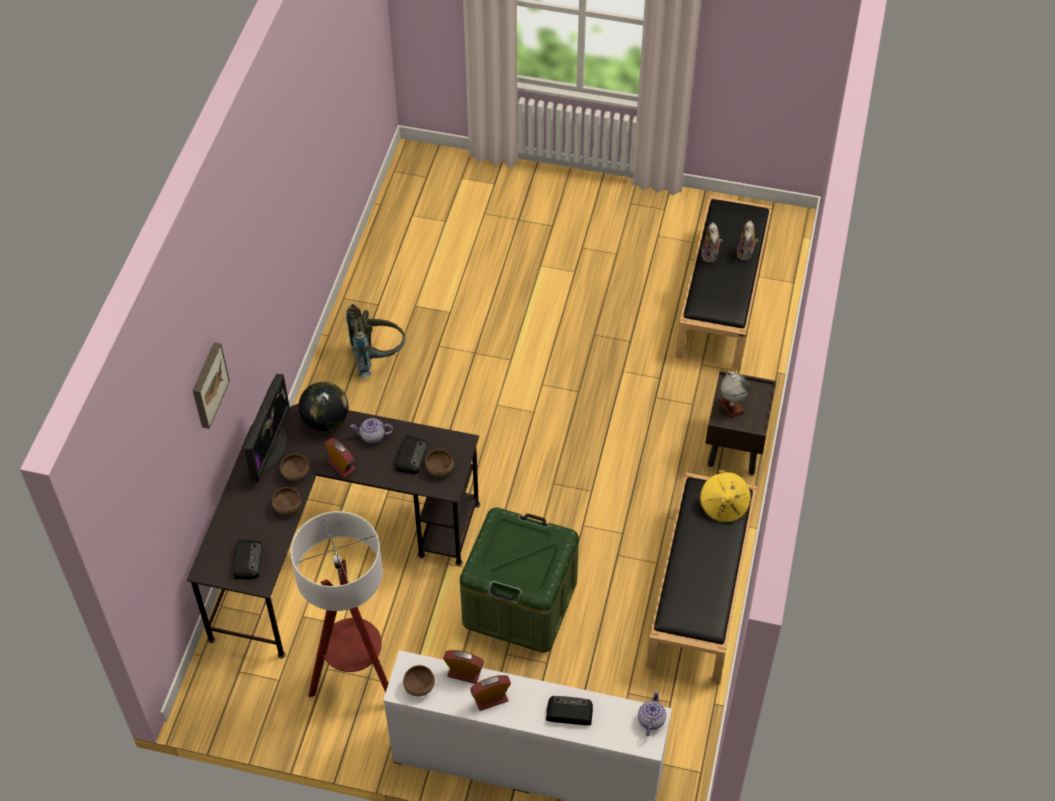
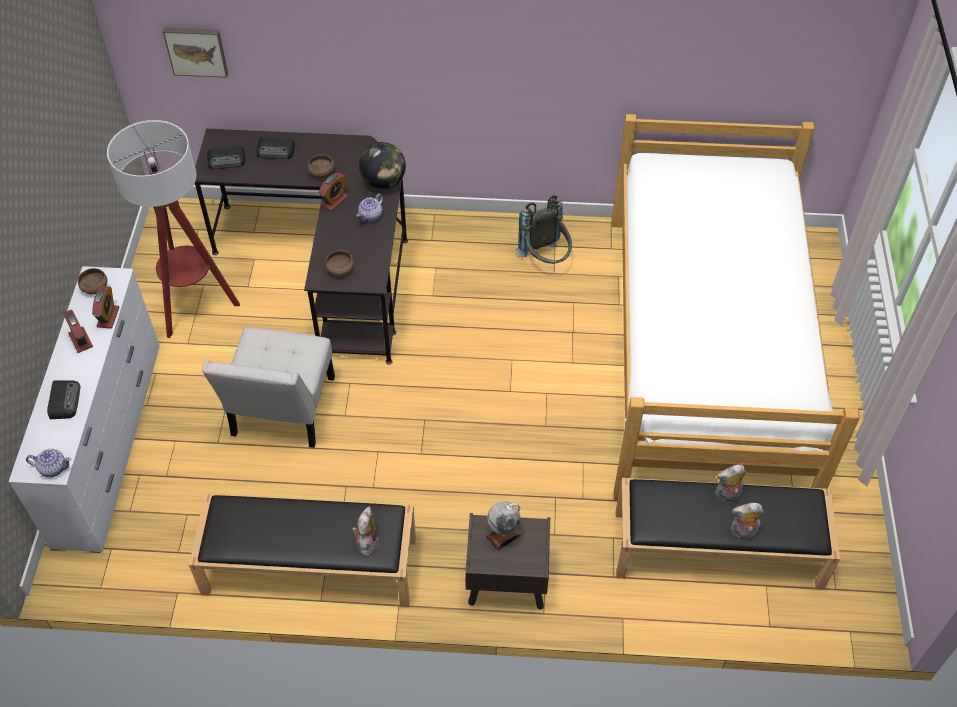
camera: 80 degrees right, 0 degrees up
(207, 385) = (314, 36): picture -> picture (196, 50)
(271, 448) = (347, 152): monitor -> none
(287, 507) = (285, 174): brown bowl -> none
(372, 436) = (371, 216): teapot -> teapot turned 135 degrees counterclockwise
(411, 456) = (352, 247): radio -> radio (276, 151)
(520, 603) = (281, 412): green storage box -> white chair
(521, 262) = (705, 352): none -> bed
(724, 506) = (366, 542): yellow hat -> plush toy

